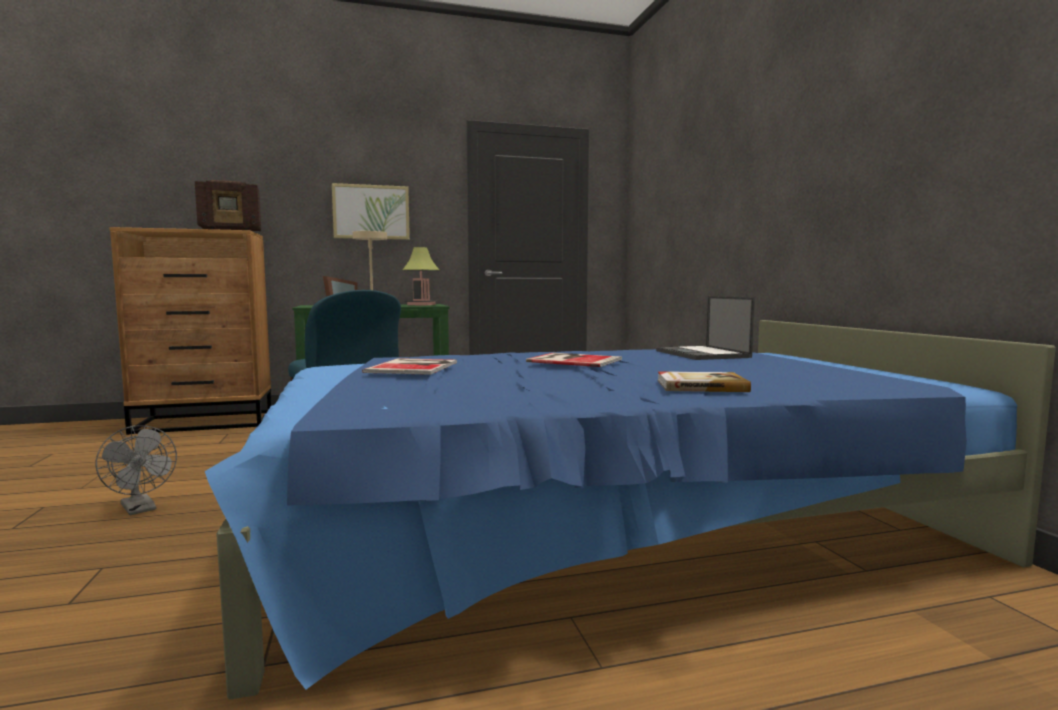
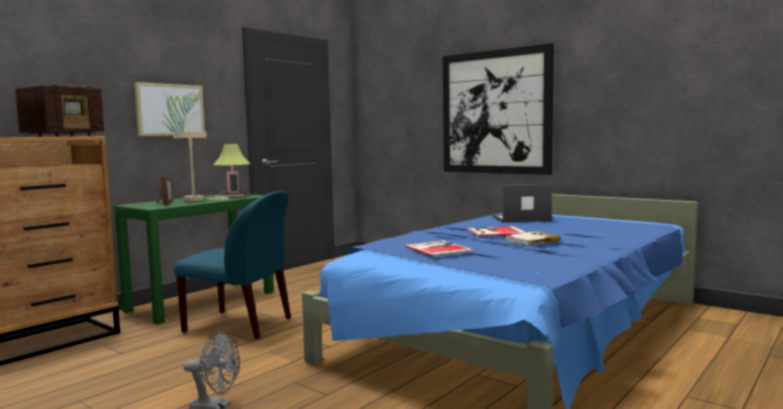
camera: 35 degrees left, 0 degrees up
(700, 386) = (604, 238): book -> book (531, 240)
(703, 354) = (520, 219): laptop -> laptop turned 135 degrees clockwise
(751, 198) = (495, 112): none -> picture

